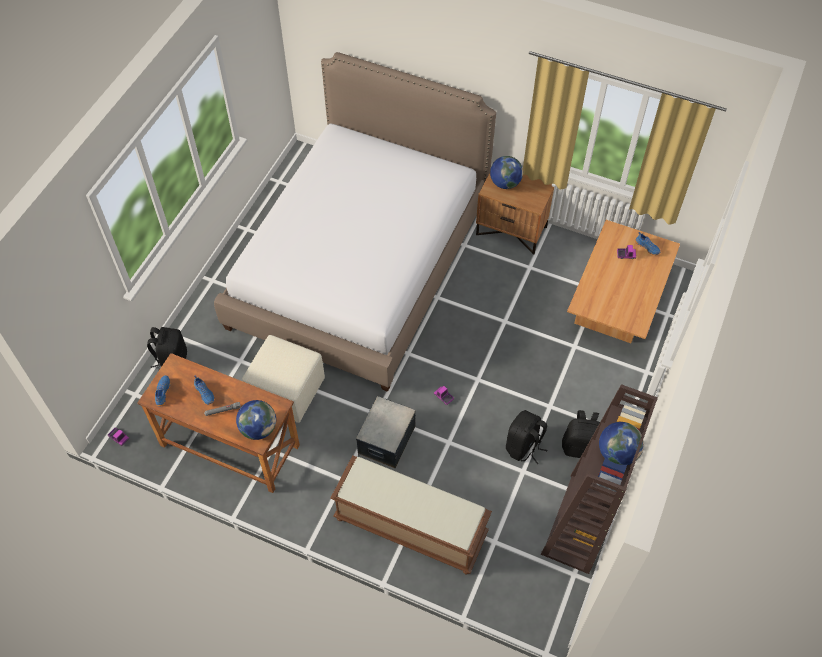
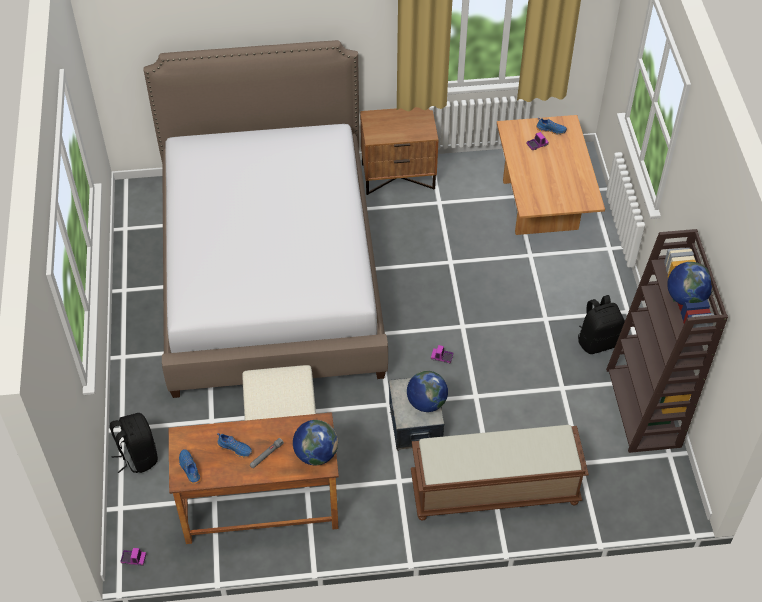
camera: 30 degrees left, 5 degrees down
(505, 183) = (384, 125): globe -> globe (426, 402)
(524, 447) = (547, 366): black backpack -> none

